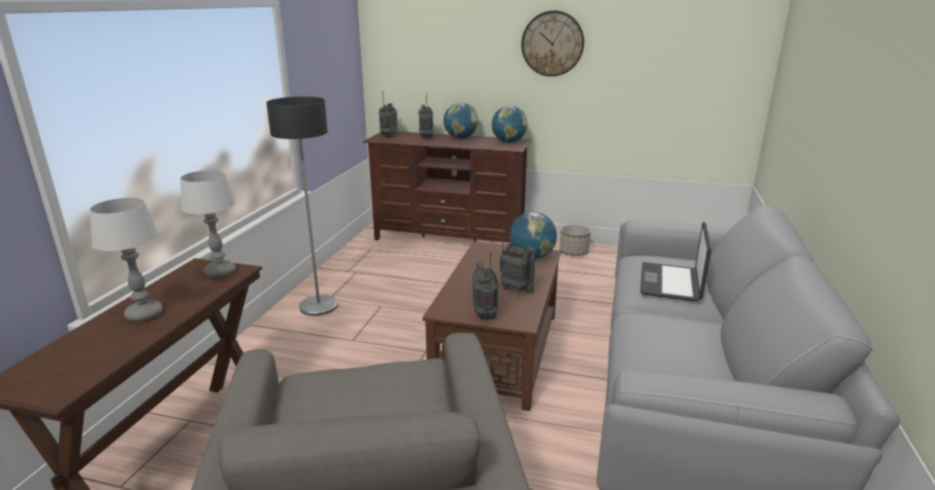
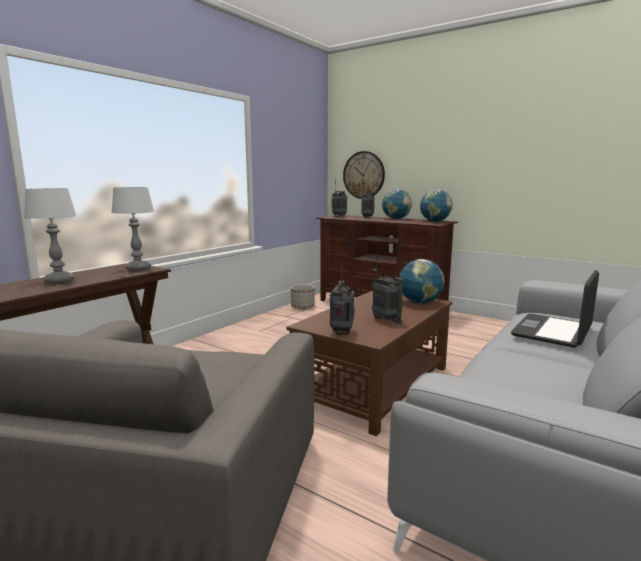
camera: 20 degrees right, 10 degrees down
(318, 306) = (248, 334): floor lamp -> none
(552, 44) = (479, 137): wall clock -> wall clock (364, 175)
(574, 252) = (491, 326): planter -> planter (303, 306)

